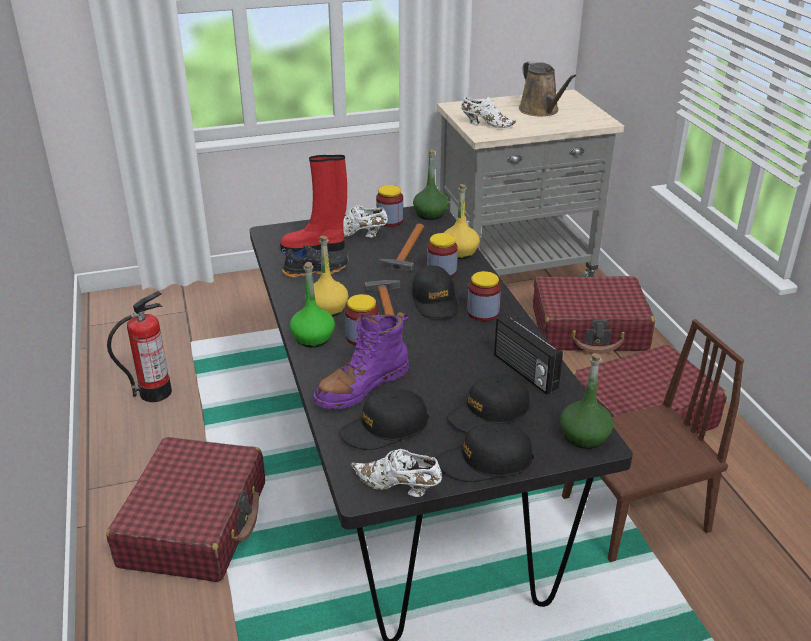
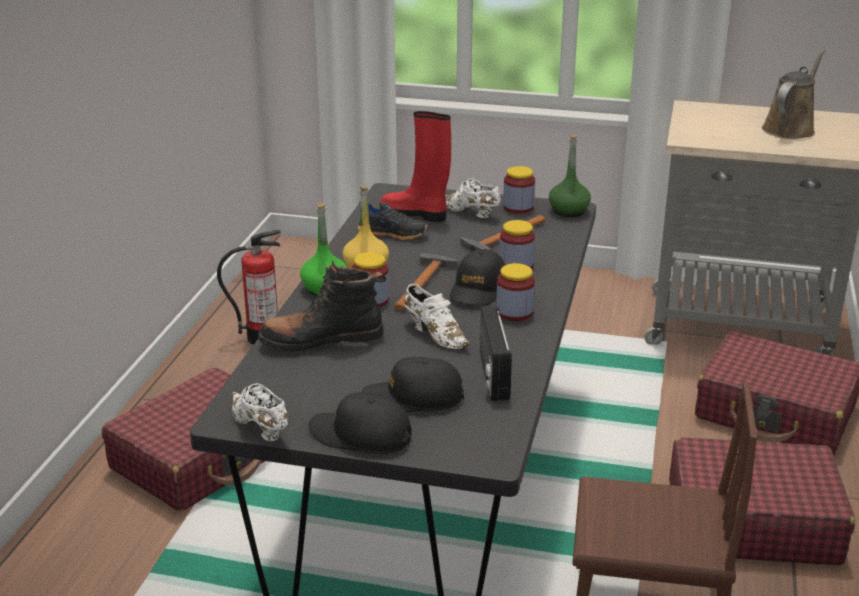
camera: 30 degrees right, 5 degrees down
(362, 387) = (322, 340): purple boot -> black boot
(384, 429) = (302, 379): black cap -> none
(460, 252) = (557, 252): yellow bottle -> none
(485, 124) = (703, 130): white shoe -> white shoe (435, 334)
(541, 111) = (790, 128): brown watering can -> brown watering can turned 150 degrees counterclockwise
(584, 436) = (485, 447): green bottle -> none

